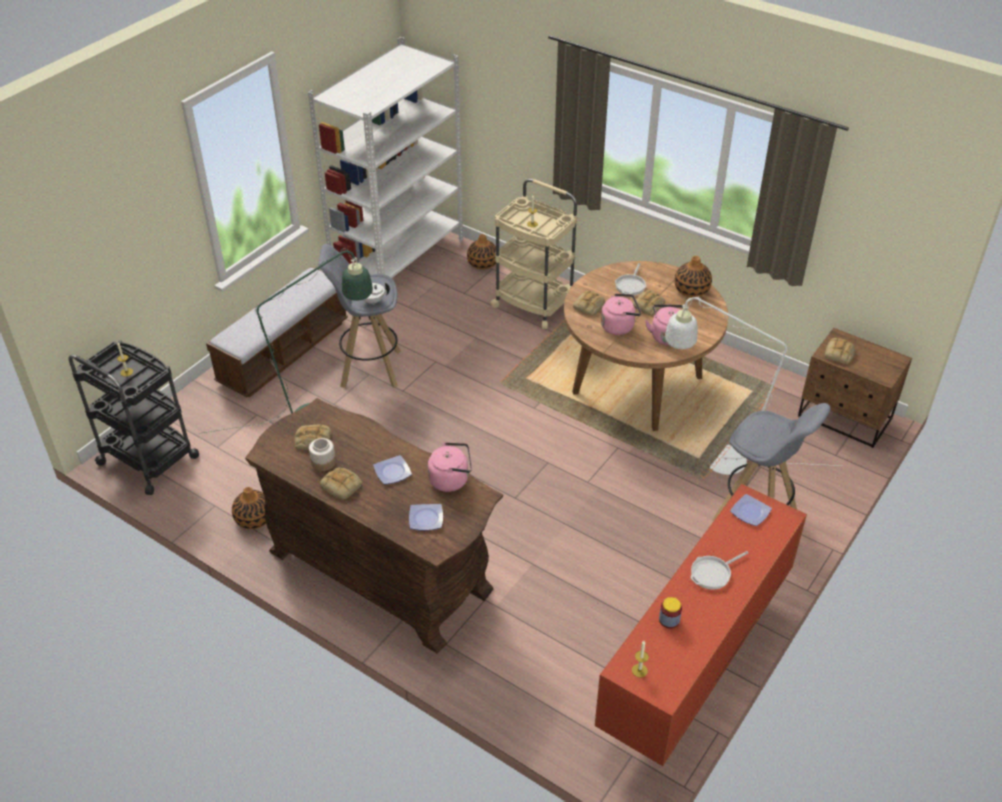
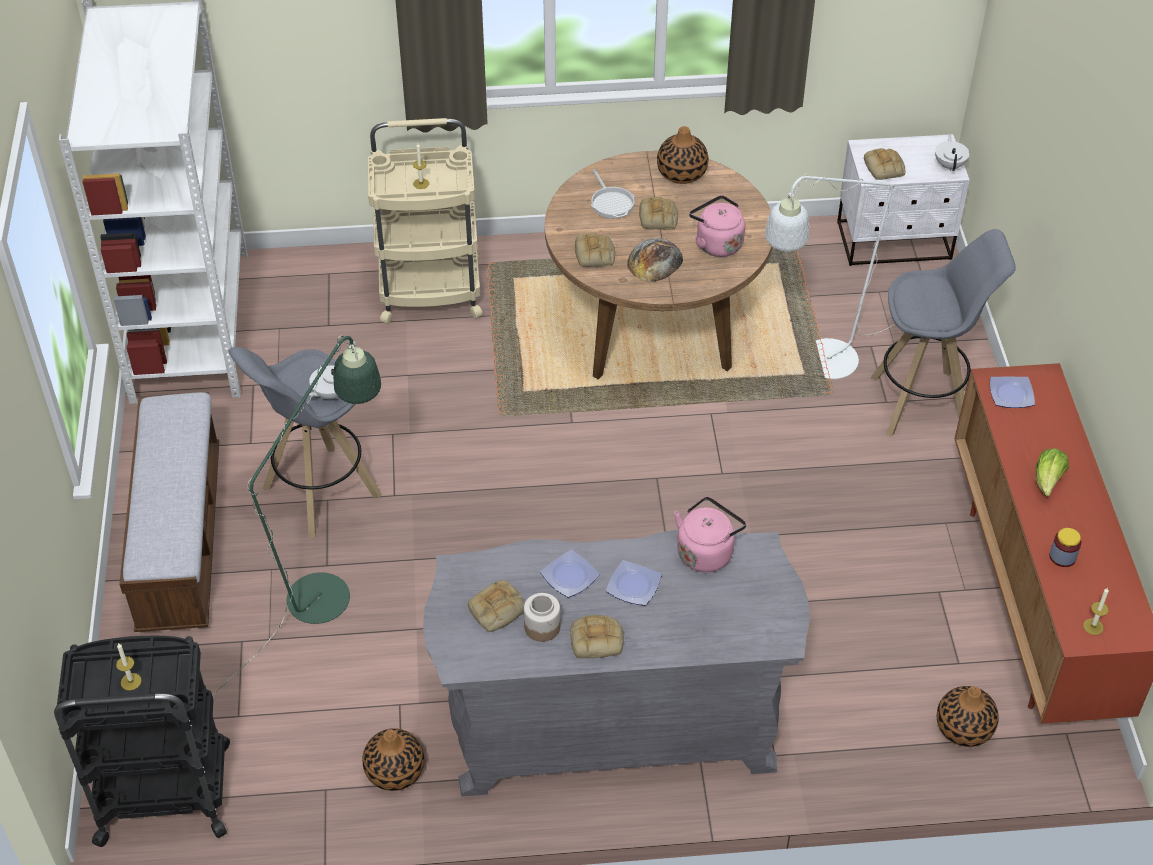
camera: 40 degrees left, 5 degrees up
(383, 566) = (612, 719): brown dresser -> grey dresser
(426, 519) = (734, 614): plate -> plate (571, 576)
(482, 263) = (309, 273): vase -> vase (964, 728)
(619, 326) = (655, 261): pink kettle -> bread
(713, 573) = (1047, 481): frying pan -> lettuce
(845, 418) = (894, 241): brown nightstand -> white nightstand
(887, 374) = (949, 165): none -> white teapot

